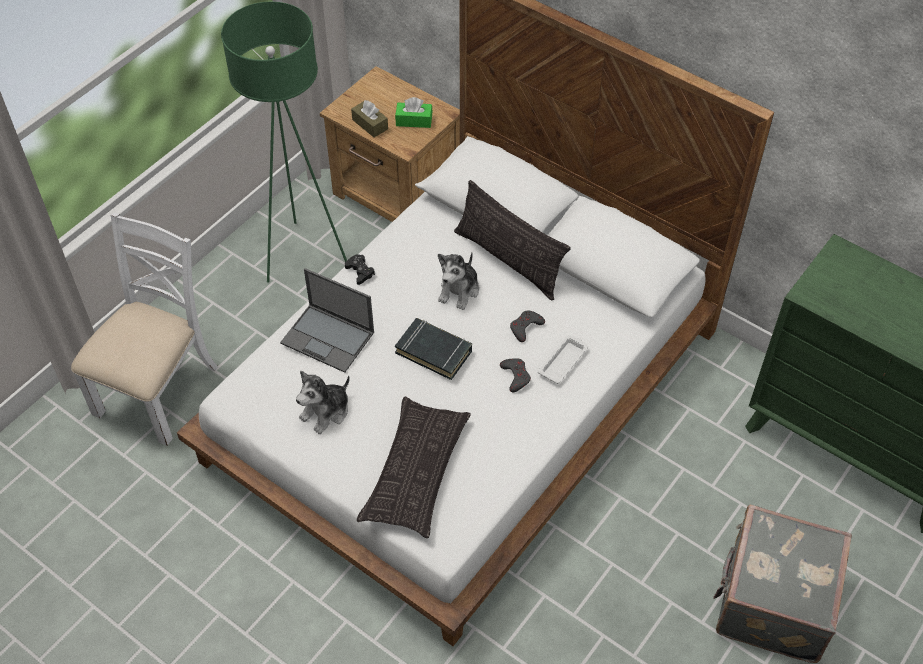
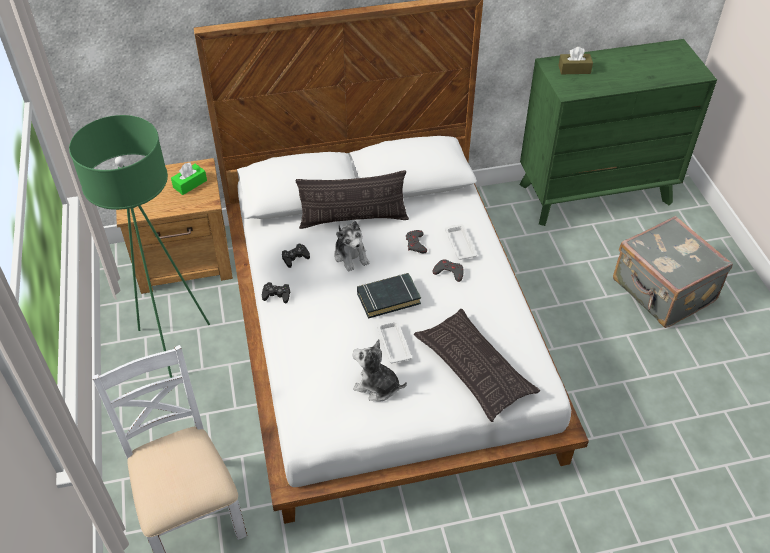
camera: 50 degrees left, 5 degrees down
(326, 412) = (377, 386): plush toy -> plush toy turned 120 degrees clockwise
(328, 338) = (317, 345): laptop -> none
(370, 124) = (163, 206): brown tissue box -> brown tissue box (574, 69)
(385, 390) = (393, 343): none -> white tray
(416, 253) = (295, 257): none -> black game controller

